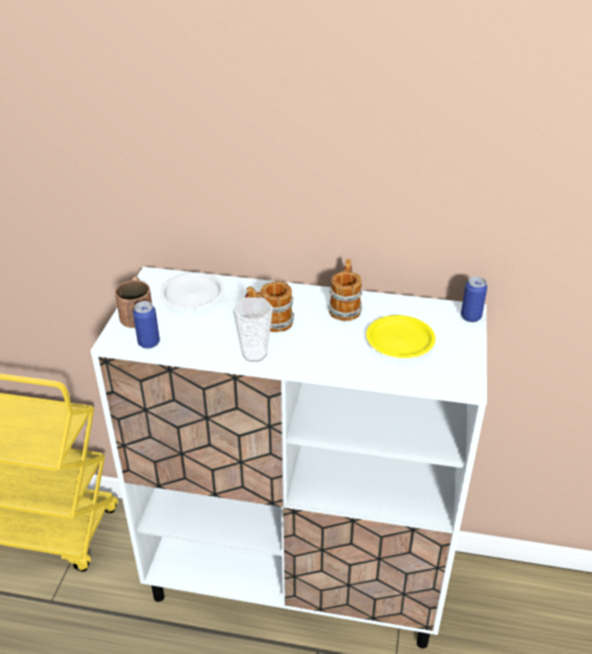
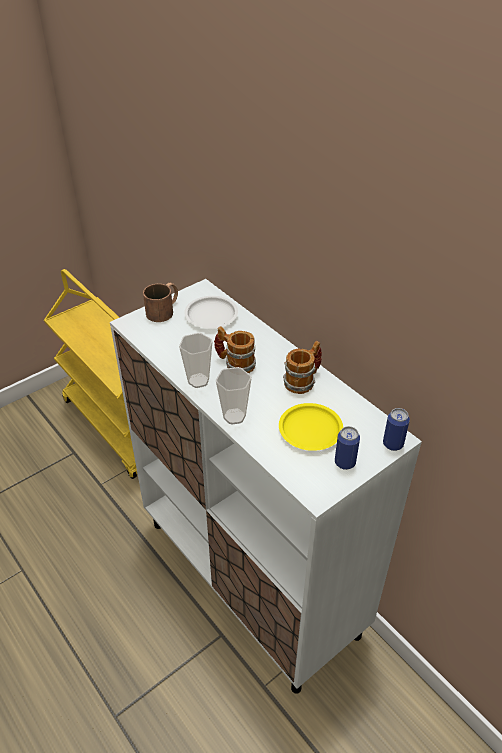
camera: 40 degrees right, 5 degrees up
(149, 343) = (146, 335): can -> can (345, 462)
(325, 365) = (234, 416): none -> cup

